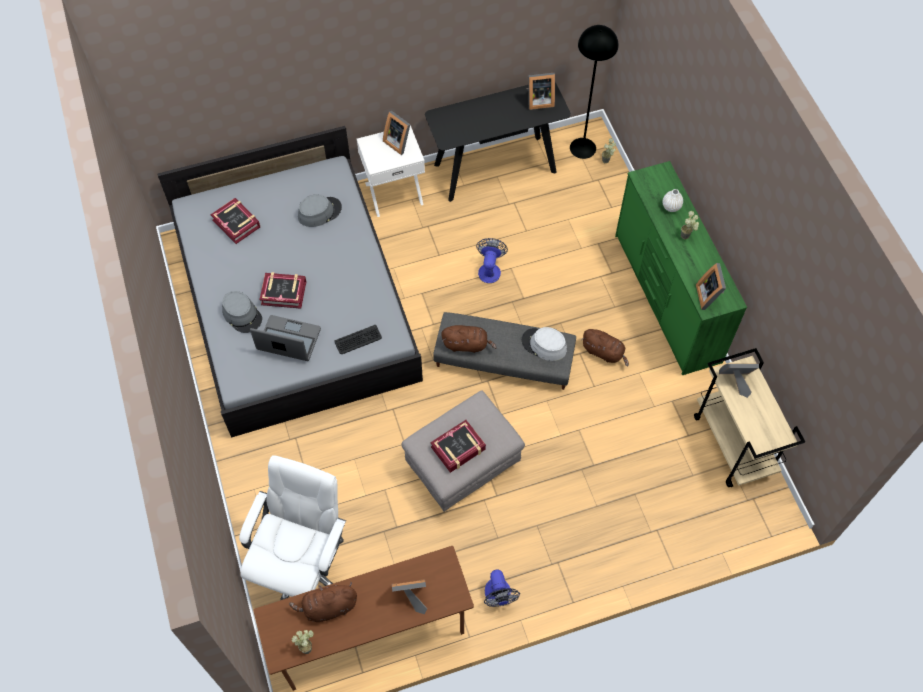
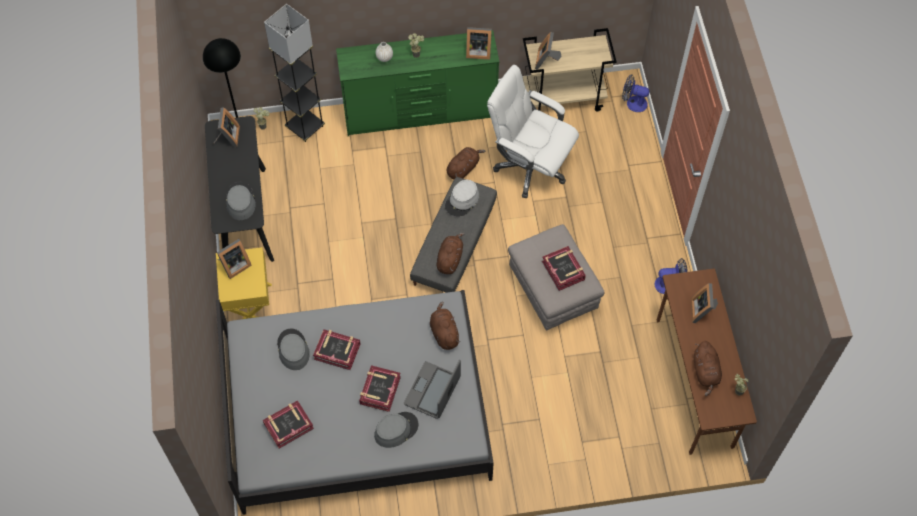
camera: 80 degrees left, 0 degrees up
(302, 563) = (624, 430): white office chair -> white office chair (529, 167)
(323, 249) = (337, 351): none -> book
(358, 340) = (444, 333): keyboard -> brown plush toy
(393, 193) = (250, 307): white nightstand -> yellow nightstand
(465, 126) = (240, 201): none -> grey hat
(490, 269) = (359, 239): fan -> fan (633, 103)
(616, 196) = (305, 127): none -> grey floor lamp

